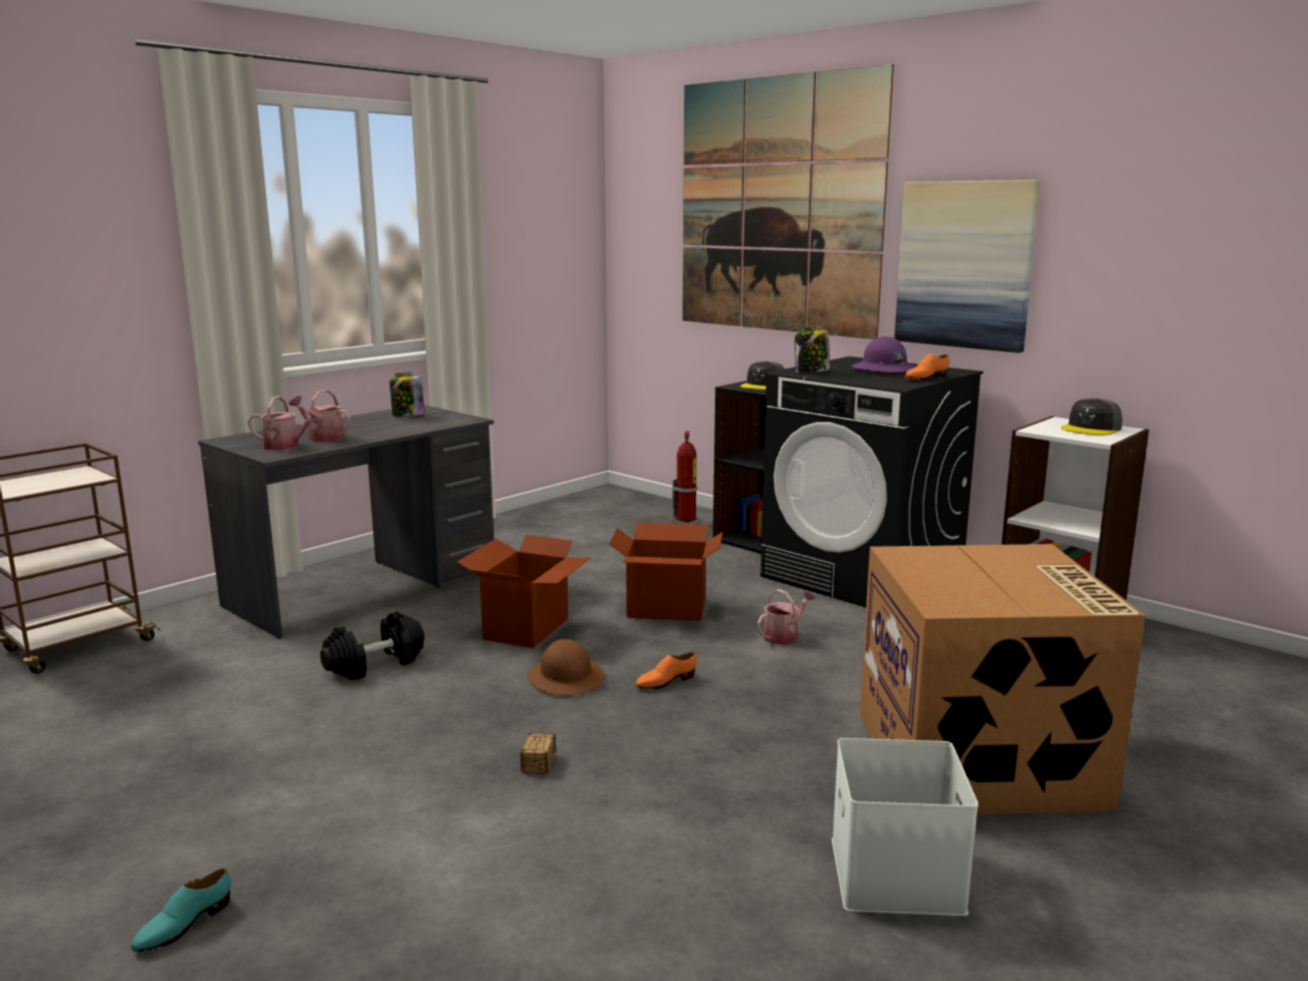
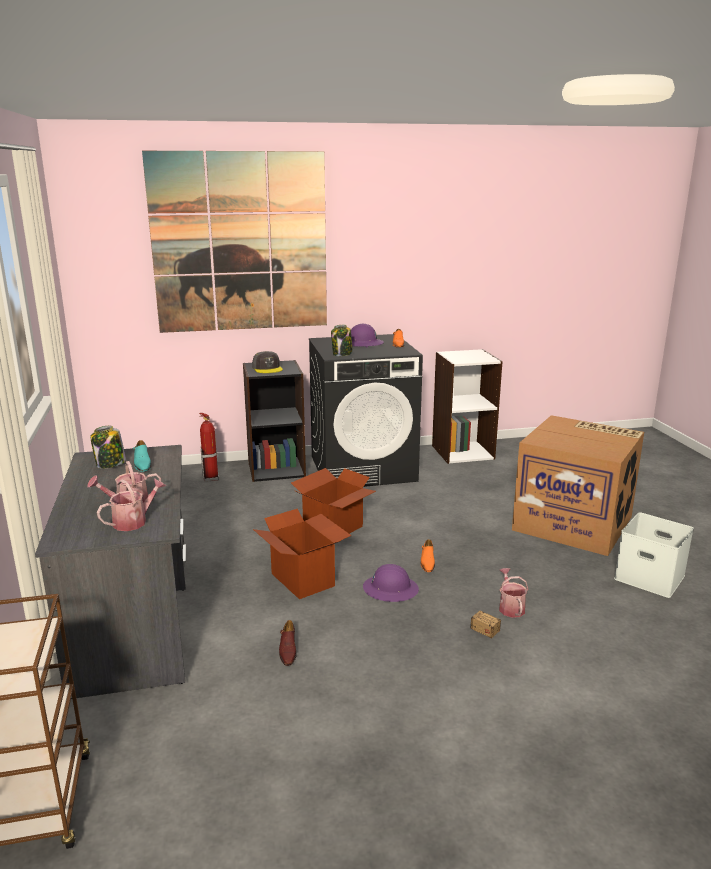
camera: 55 degrees left, 5 degrees up
(183, 925) = (580, 808): turquoise shoe -> turquoise shoe (142, 464)
(375, 664) = (288, 651): black dumbbell -> brown shoe
(566, 678) = (390, 589): brown hard hat -> purple hard hat
(784, 636) = (409, 513): watering can -> watering can (510, 607)
(965, 265) = (379, 274): picture -> none
(1091, 428) = (469, 354): grey cap -> none

